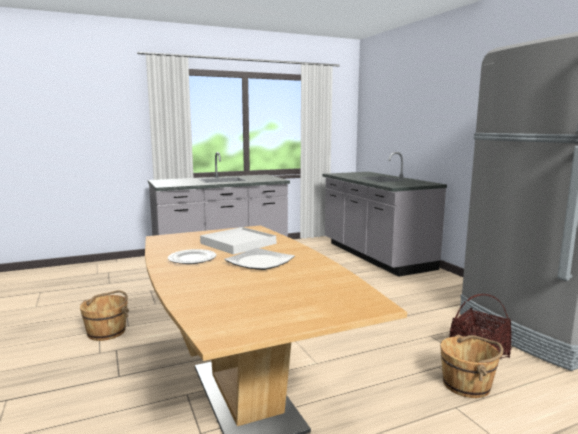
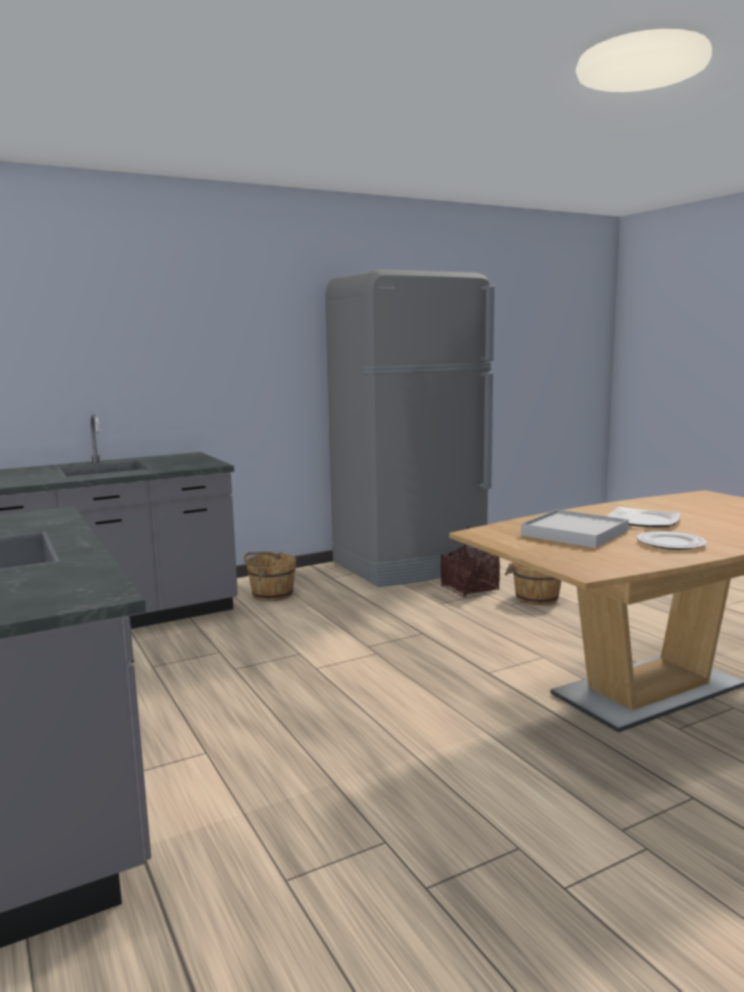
camera: 95 degrees left, 0 degrees up
(107, 332) = (562, 871): brown bucket -> brown bucket (271, 594)

